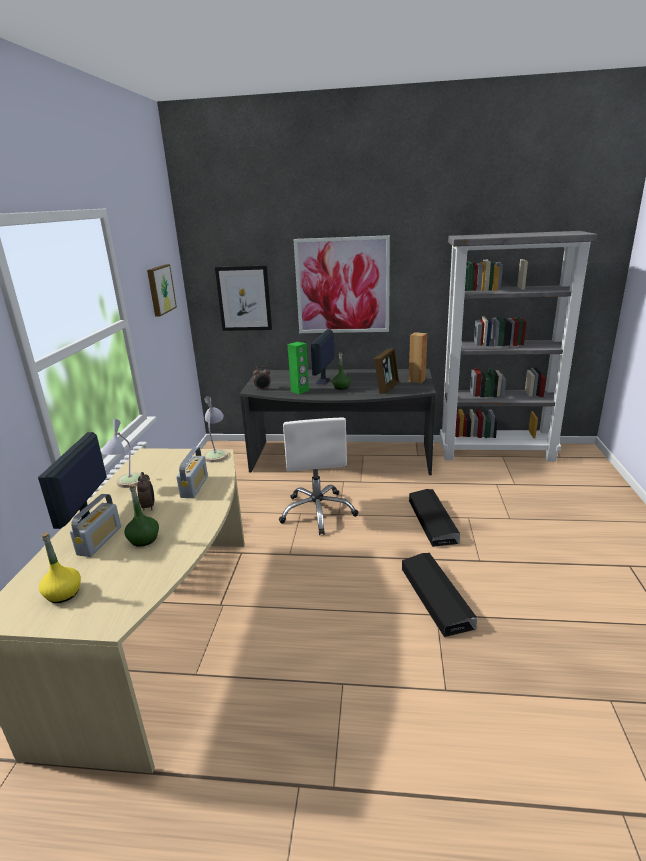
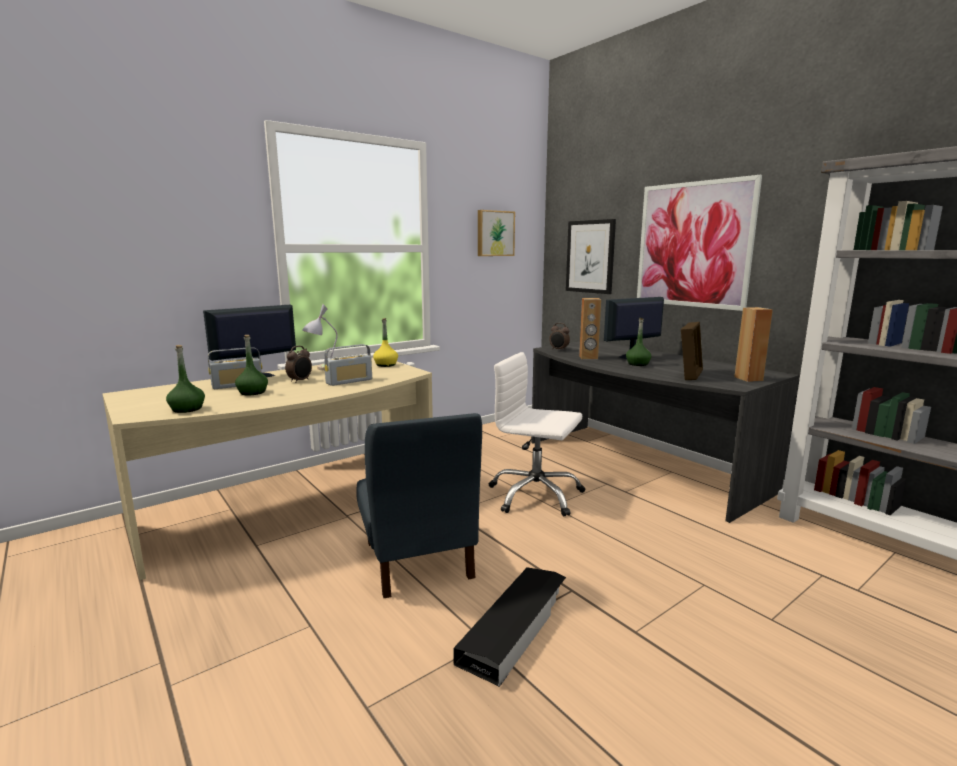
camera: 45 degrees right, 10 degrees down
(63, 593) = (161, 397): yellow bottle -> yellow bottle (386, 365)
(139, 586) = (187, 409): none -> green bottle
(217, 454) = (413, 371): table lamp -> none
(300, 391) = (588, 357): green speaker -> brown speaker
(318, 512) = (535, 495): white office chair -> white office chair turned 75 degrees clockwise
(327, 599) = (418, 560): none -> blue chair
(387, 388) = (690, 375): picture frame -> picture frame turned 45 degrees counterclockwise
(432, 521) = (645, 562): black storage box -> none

